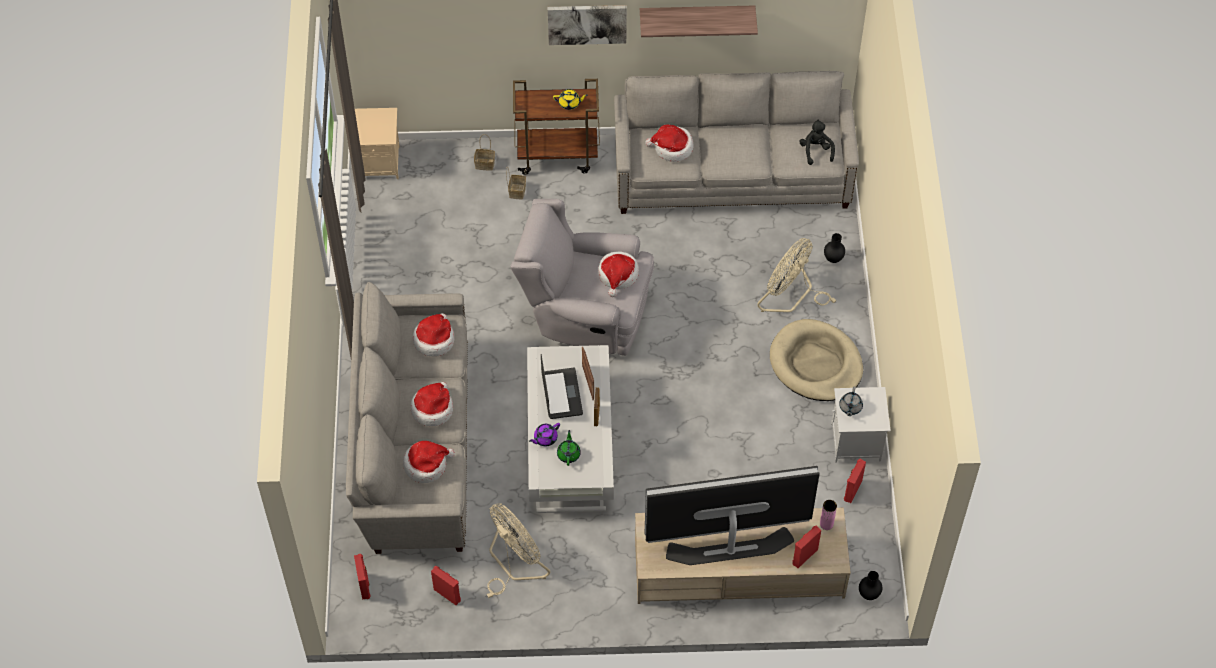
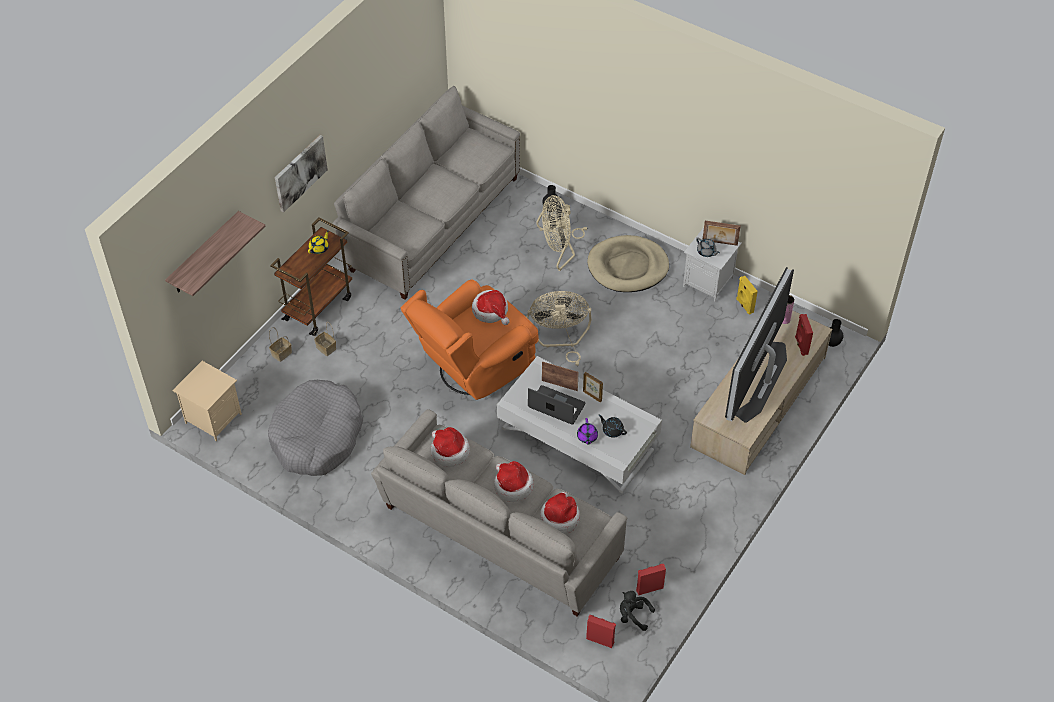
camera: 55 degrees left, 5 degrees down
(417, 246) = (317, 436): none -> grey dog bed
(511, 562) = (652, 532): beige fan -> beige fan (561, 339)
(568, 454) = (612, 430): green teapot -> black teapot
(585, 313) = (473, 368): grey armchair -> orange armchair
(672, 148) = (406, 221): hat -> none
(696, 17) = (360, 111): shelf -> shelf (204, 254)
(816, 151) = (483, 150): black plush toy -> black plush toy (633, 615)
(852, 490) = (744, 306): red speaker -> yellow speaker
(872, 412) = (719, 243): none -> picture frame

